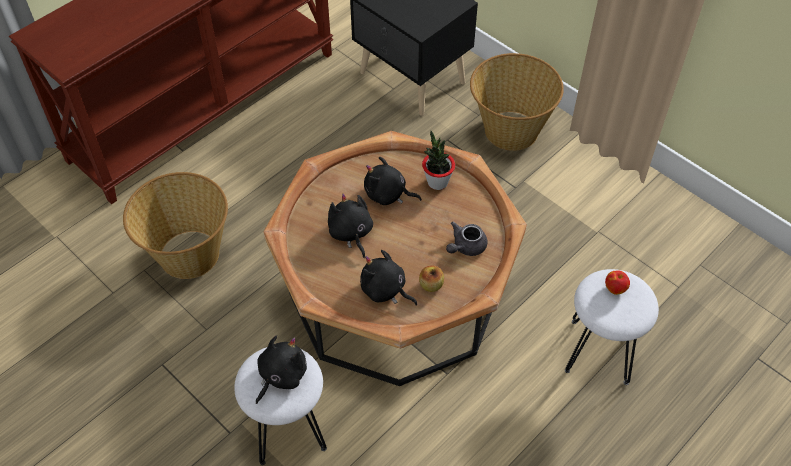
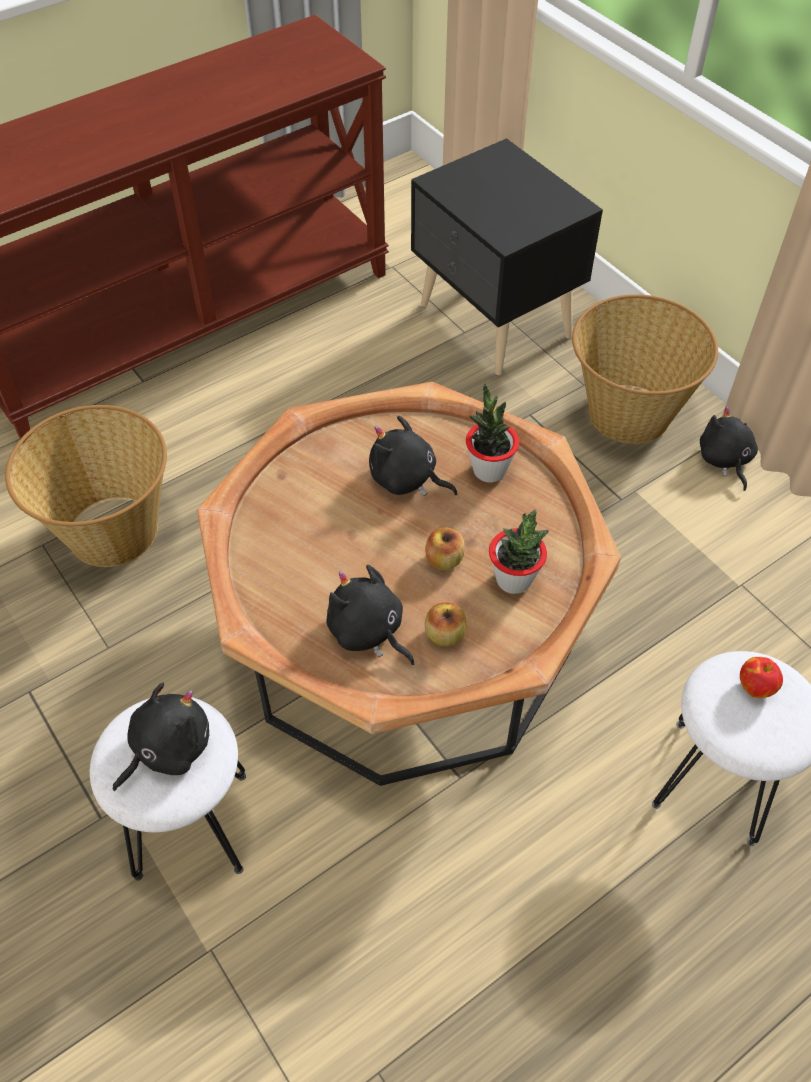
camera: 10 degrees right, 0 degrees up
(351, 233) = (334, 532): black plush toy -> black plush toy (724, 460)
(421, 241) = (444, 560): none -> apple
(465, 247) = (514, 580): grey teapot -> potted plant

